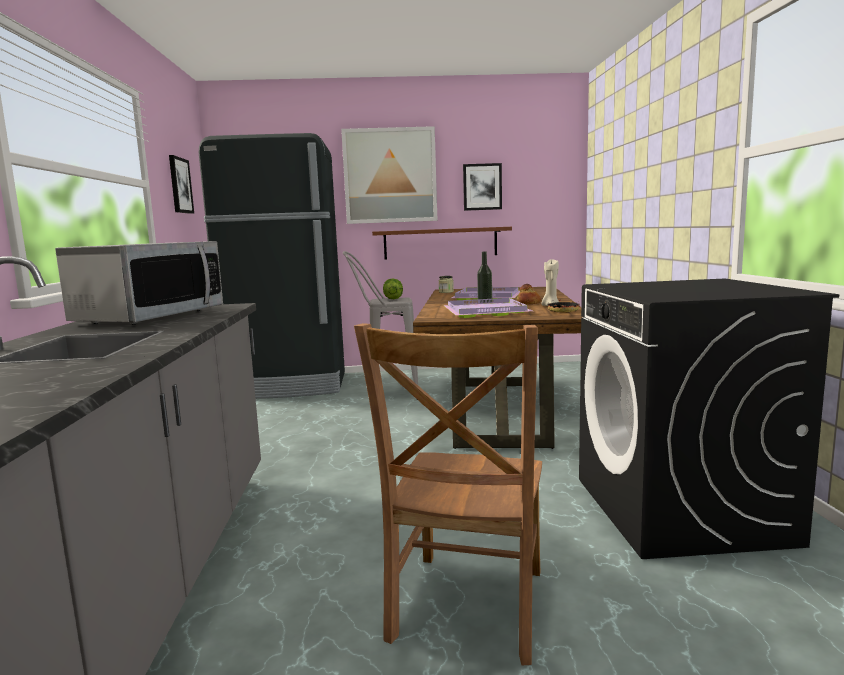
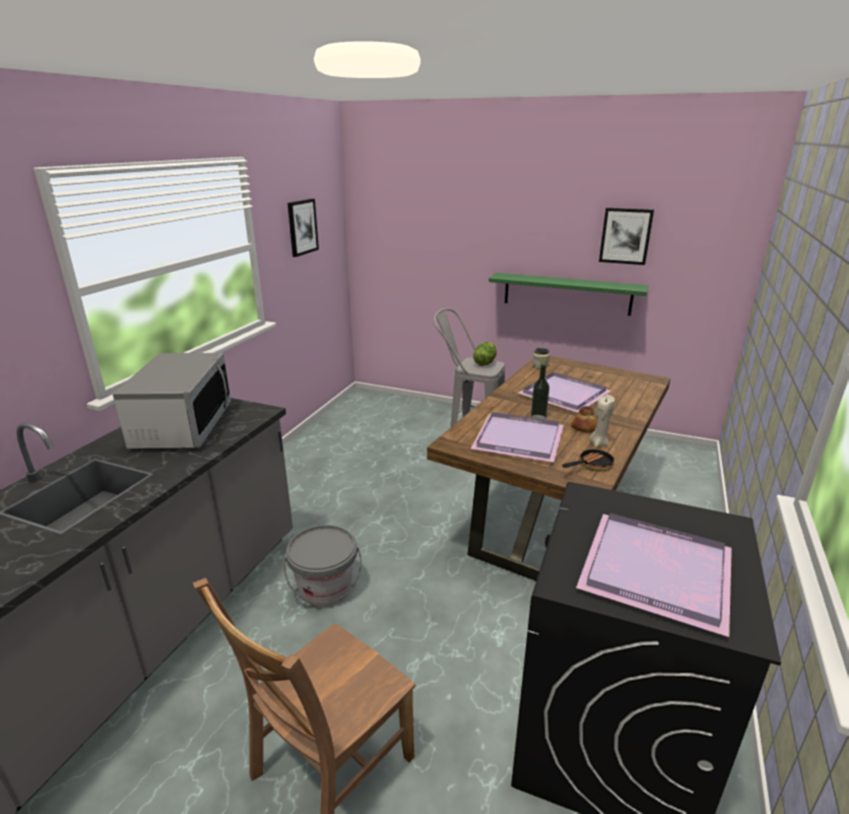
camera: 25 degrees right, 15 degrees up
(150, 317) = (183, 426): microwave -> microwave turned 45 degrees counterclockwise
(289, 386) = (396, 412): black fridge -> none
(331, 499) = (325, 588): none -> grey bucket
(390, 176) = (520, 214): picture -> none
(440, 243) = (567, 294): brown shelf -> green shelf
(708, 290) = (653, 572): none -> purple tray

